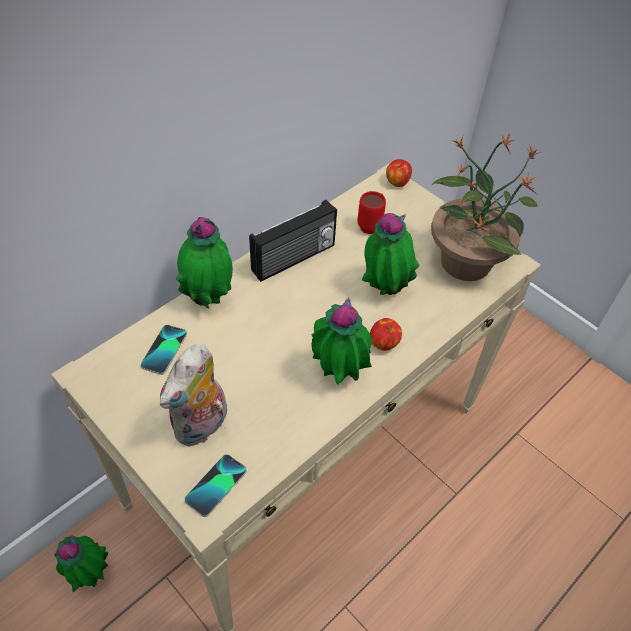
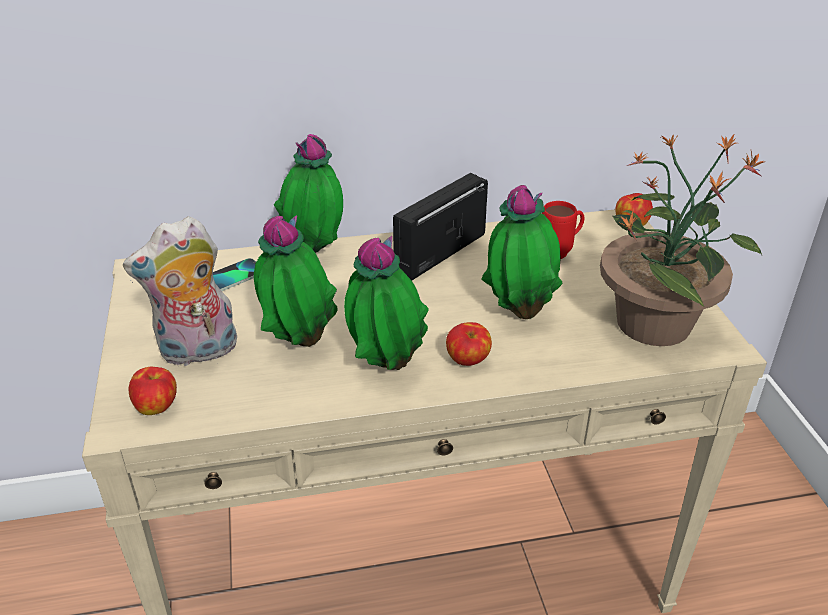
camera: 35 degrees right, 15 degrees down
(89, 573) = (105, 554): potted plant -> potted plant (298, 342)
(216, 485) = (157, 407): phone -> apple
(294, 259) = (439, 252): radio -> radio turned 135 degrees clockwise

